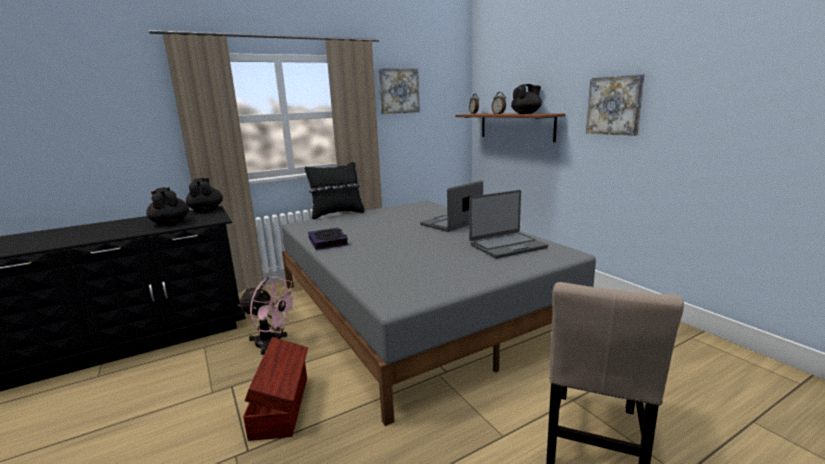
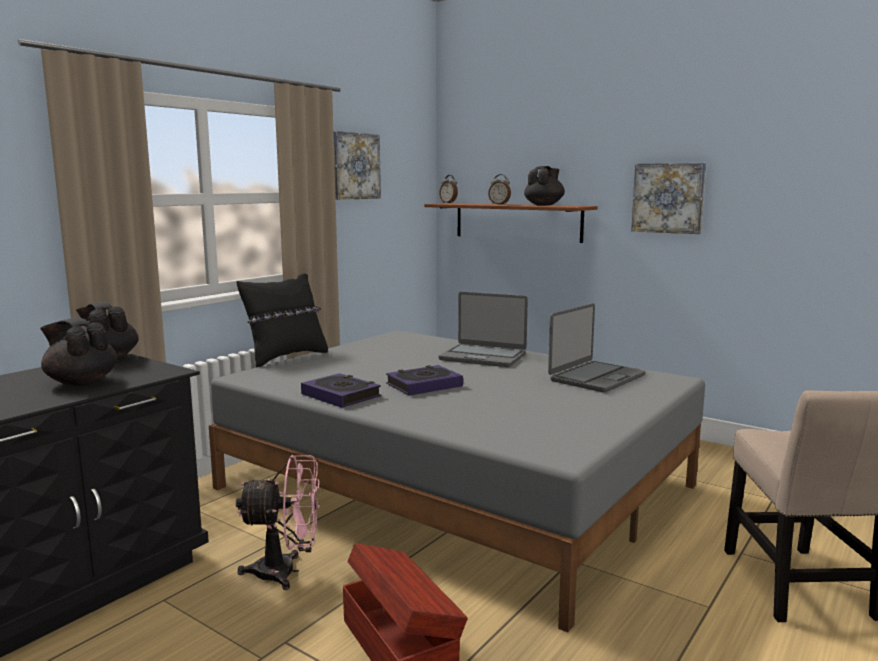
camera: 25 degrees left, 5 degrees down
(384, 240) = (424, 385): none -> book
(452, 223) = (483, 357): laptop -> laptop turned 90 degrees counterclockwise

